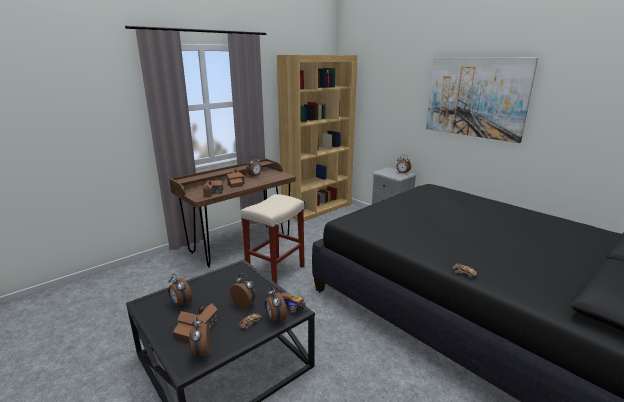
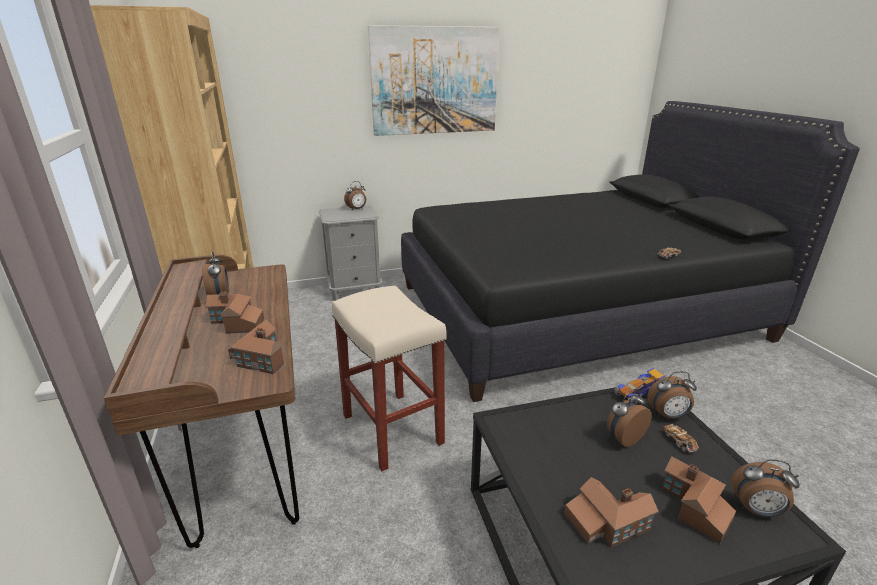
camera: 65 degrees left, 5 degrees up
(180, 303) = (607, 522): alarm clock -> toy house

